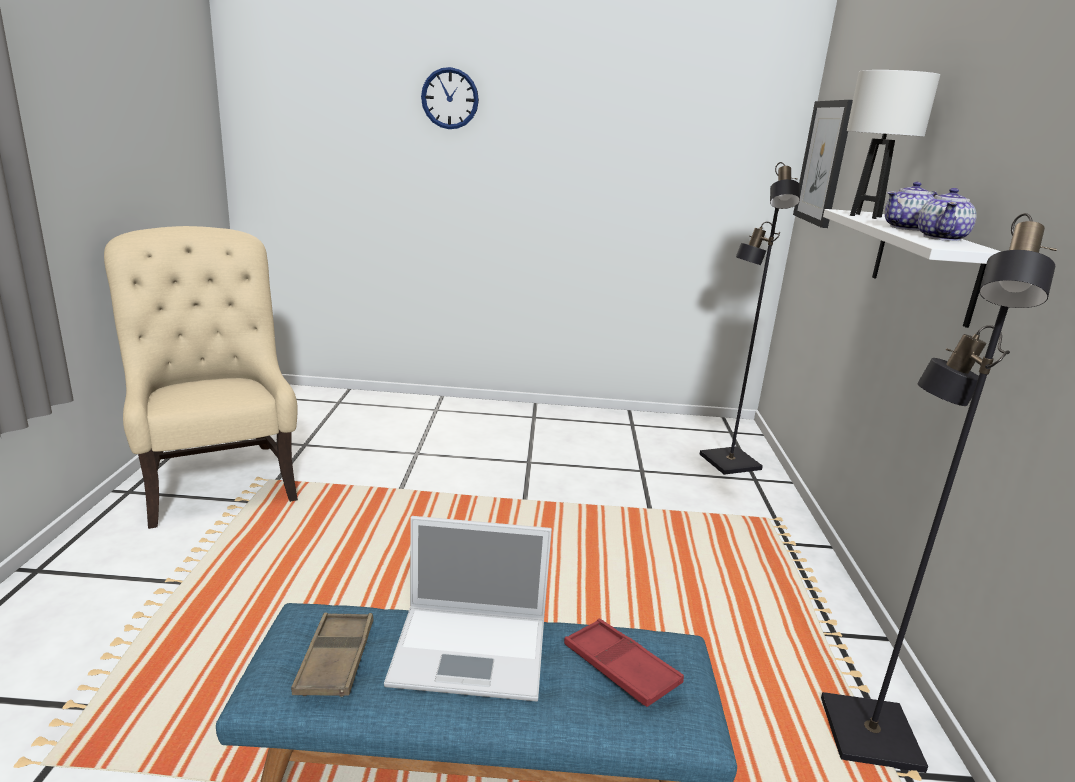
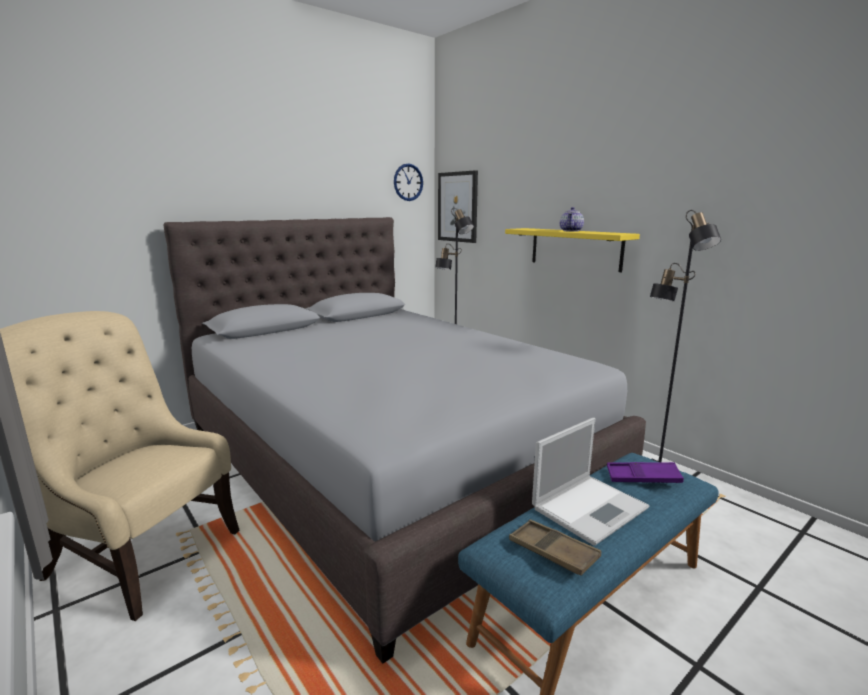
camera: 40 degrees left, 5 degrees down
(450, 98) = (208, 180): wall clock -> wall clock (408, 182)
(517, 503) = (388, 459): none -> grey bed
(620, 668) = (643, 477): red tray -> purple tray
(865, 216) = (534, 229): white table lamp -> none
(924, 265) = (575, 248): white shelf -> yellow shelf
(942, 238) = (600, 232): teapot -> none

